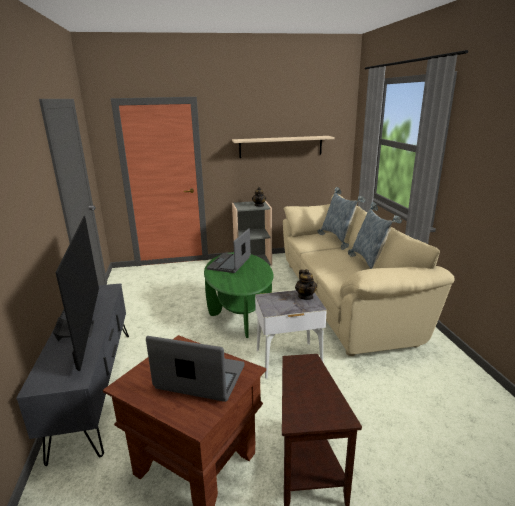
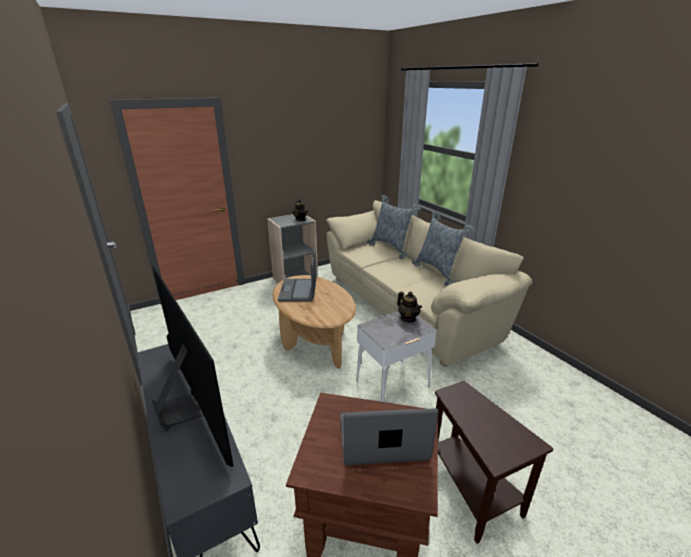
camera: 20 degrees left, 5 degrees up
(240, 312) = (314, 340): green coffee table -> brown coffee table
(281, 146) = (315, 153): beige shelf -> none

